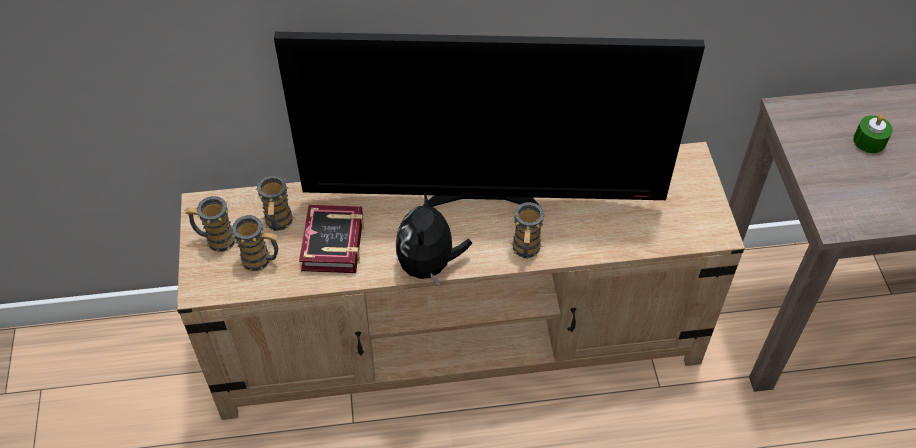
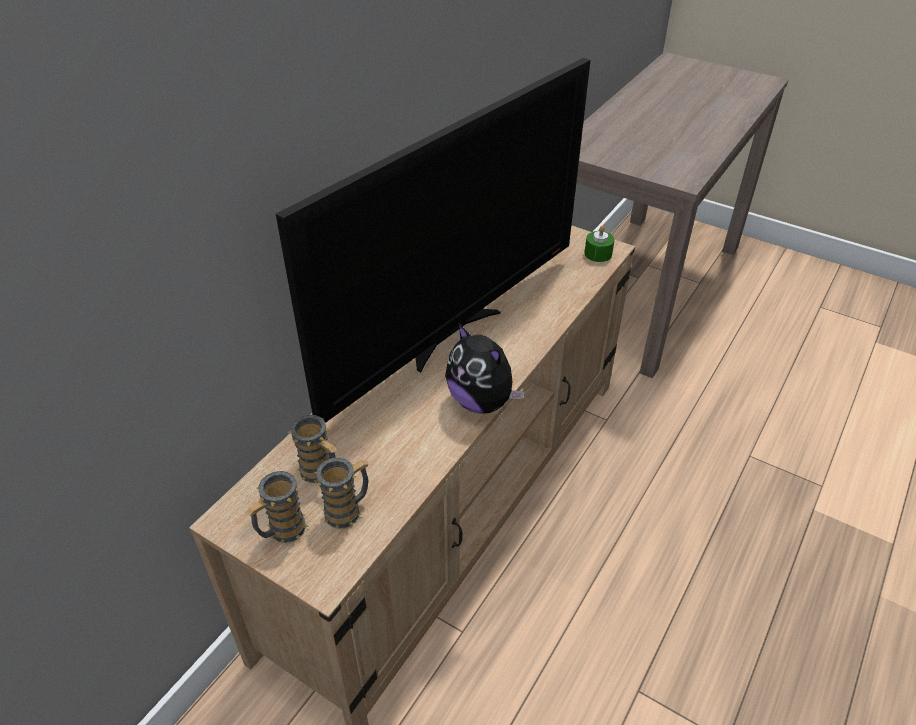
camera: 50 degrees left, 10 degrees down
(330, 246) = (390, 452): book -> none
(526, 251) = (527, 341): mug -> none
(869, 141) = (632, 137): green candle -> green candle (598, 254)

